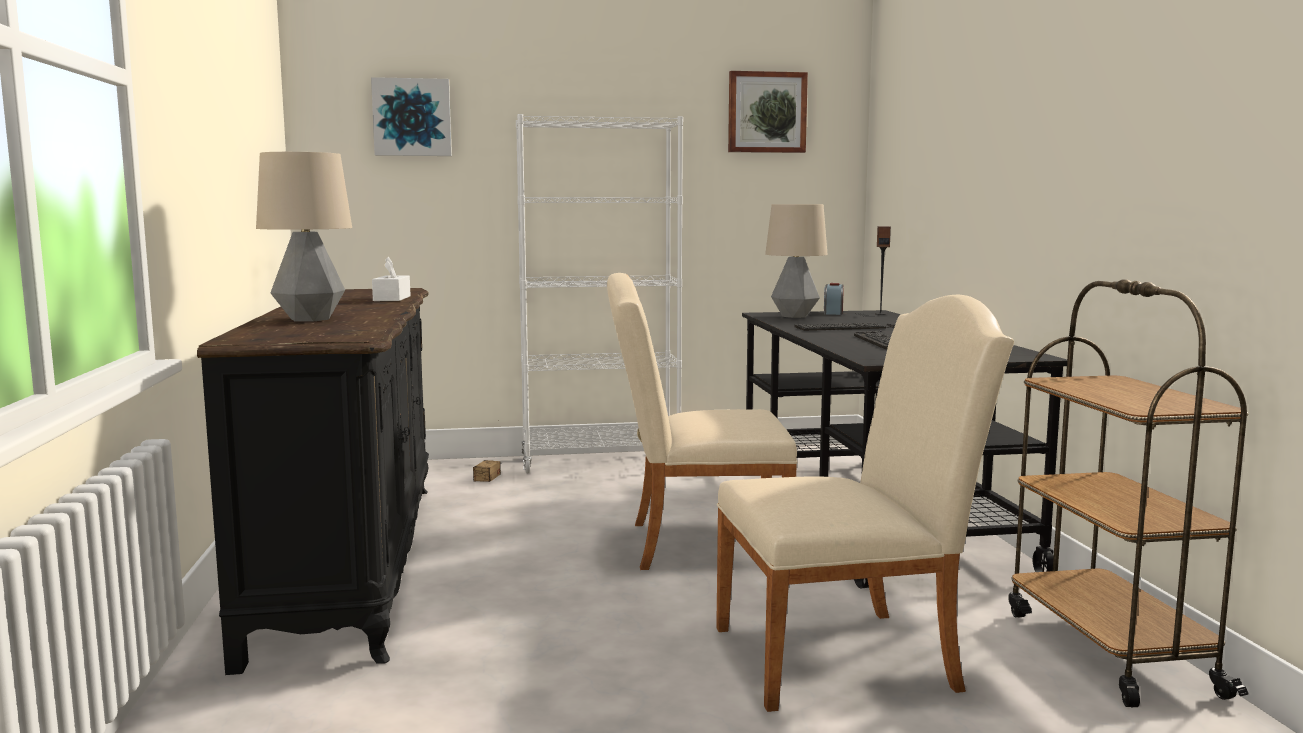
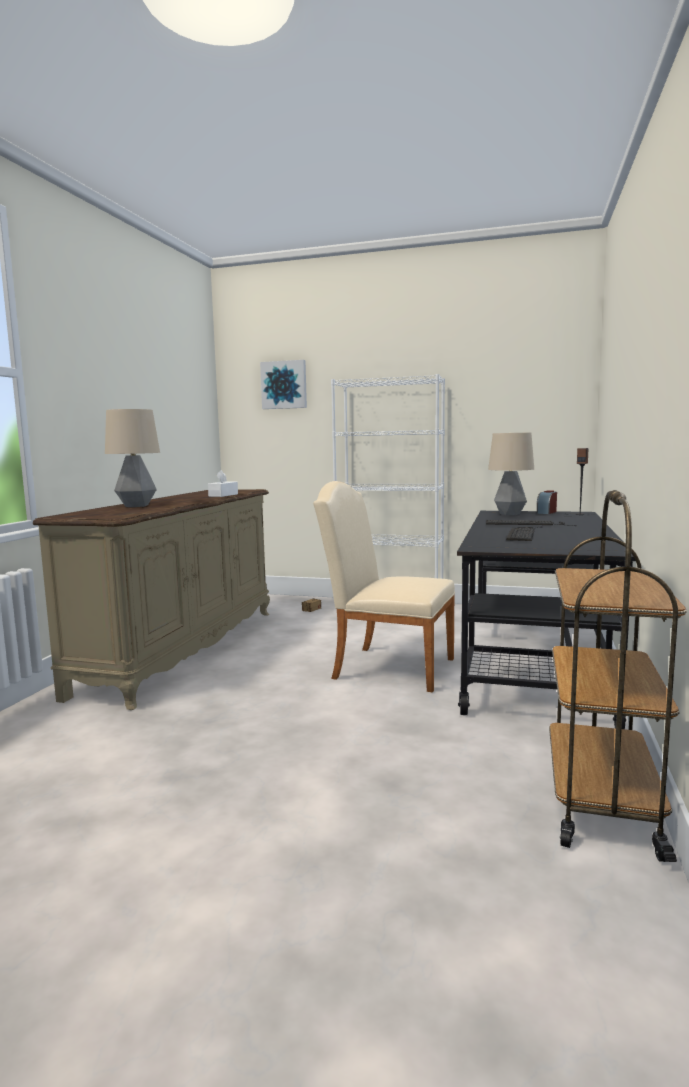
camera: 25 degrees right, 0 degrees up
(355, 561) = (186, 649): black cabinet -> beige cabinet
(766, 112) = (517, 367): picture -> none
(850, 656) = (394, 760): beige chair -> none

